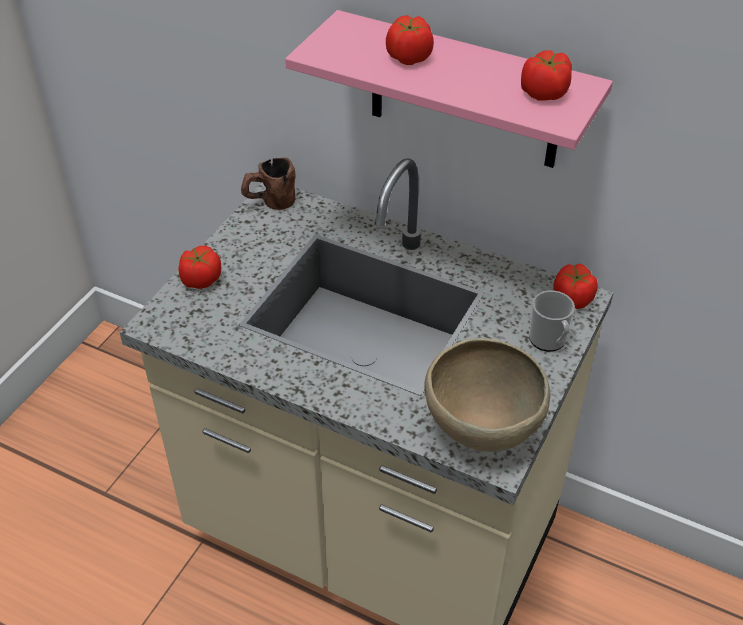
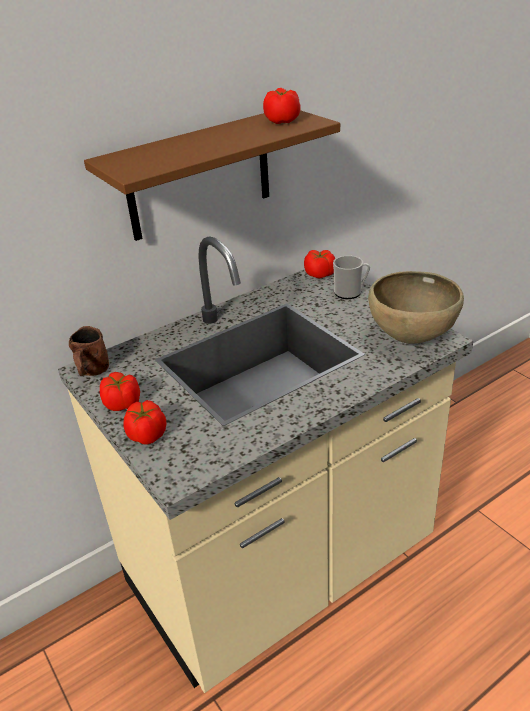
camera: 60 degrees left, 10 degrees down
(409, 58) = (187, 147): tomato -> tomato (123, 404)
(464, 92) = (199, 175): pink shelf -> brown shelf

